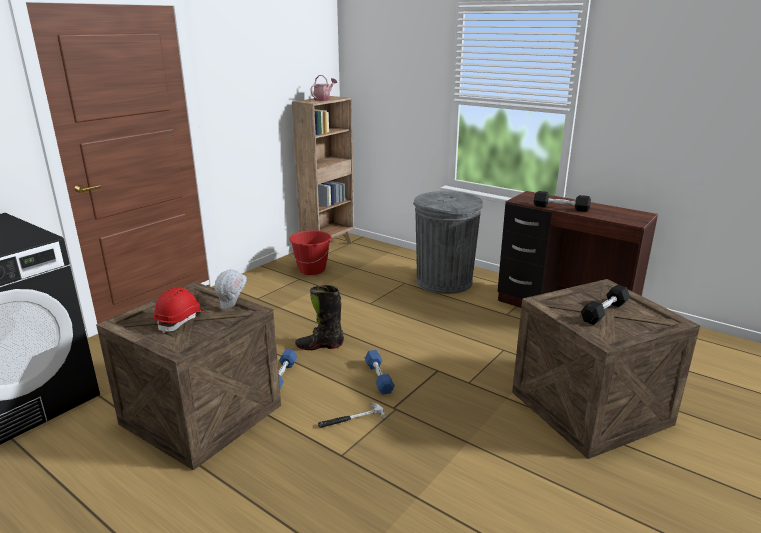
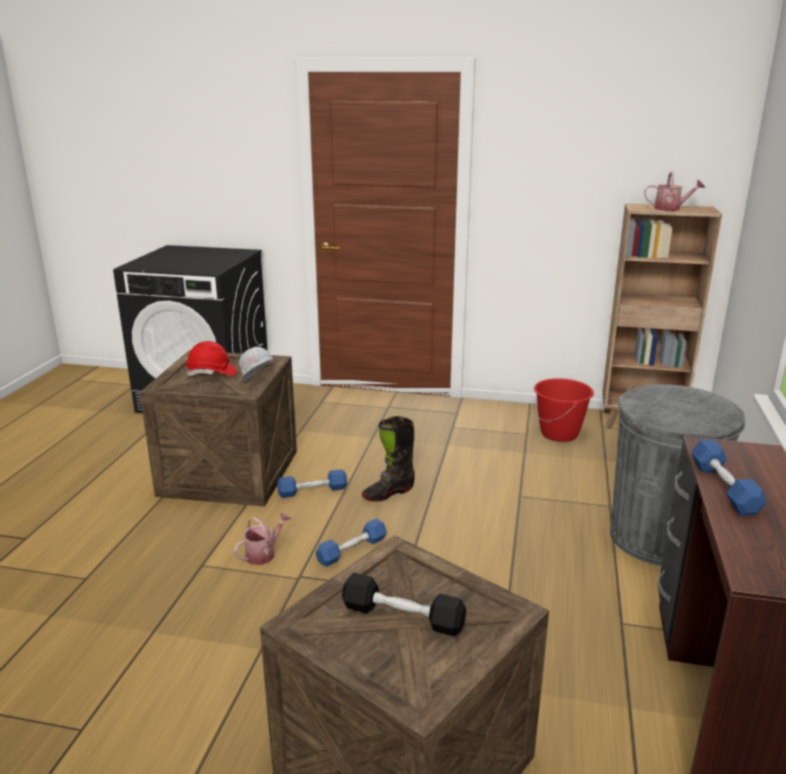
camera: 65 degrees right, 0 degrees up
(319, 346) = (388, 493): black boot -> black boot turned 90 degrees counterclockwise
(351, 419) = (263, 553): hammer -> watering can
(561, 208) = (723, 487): black dumbbell -> blue dumbbell

